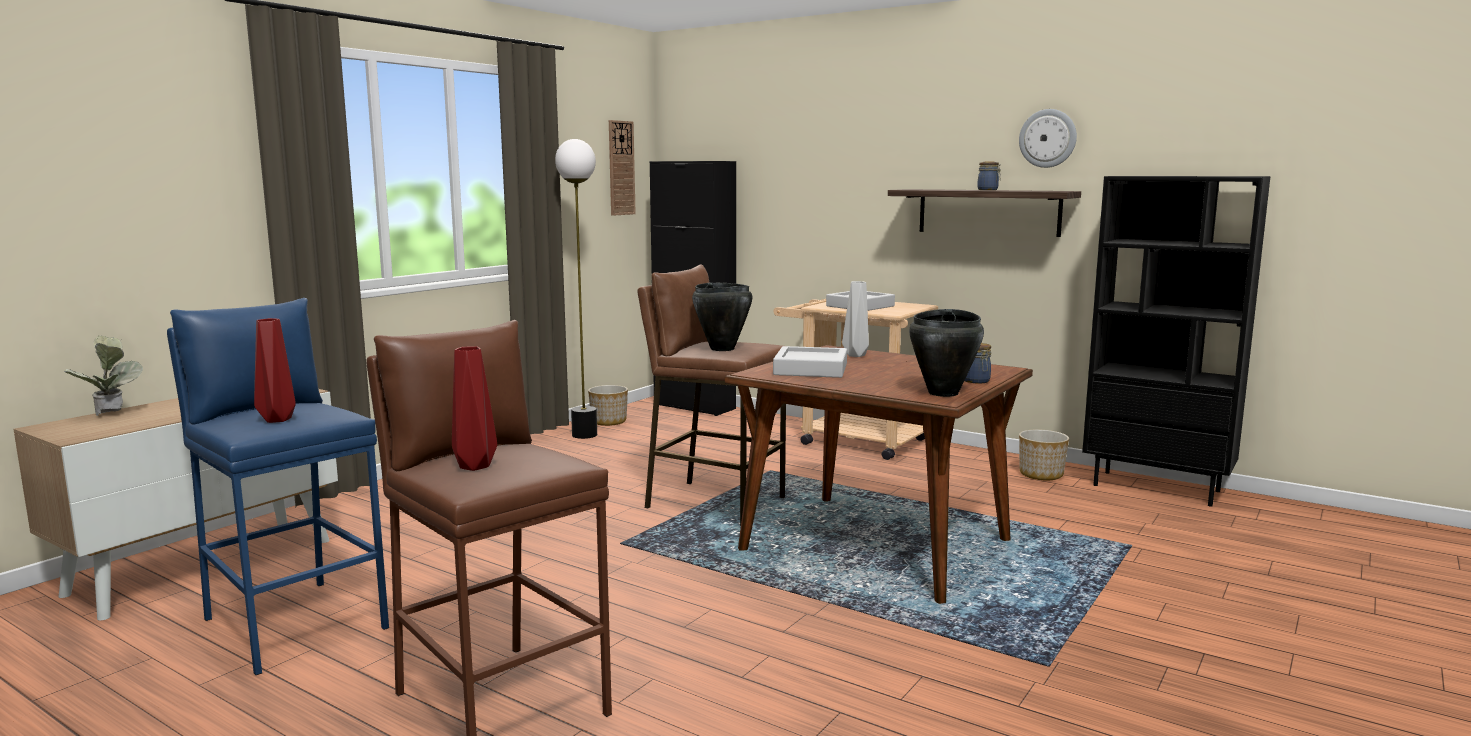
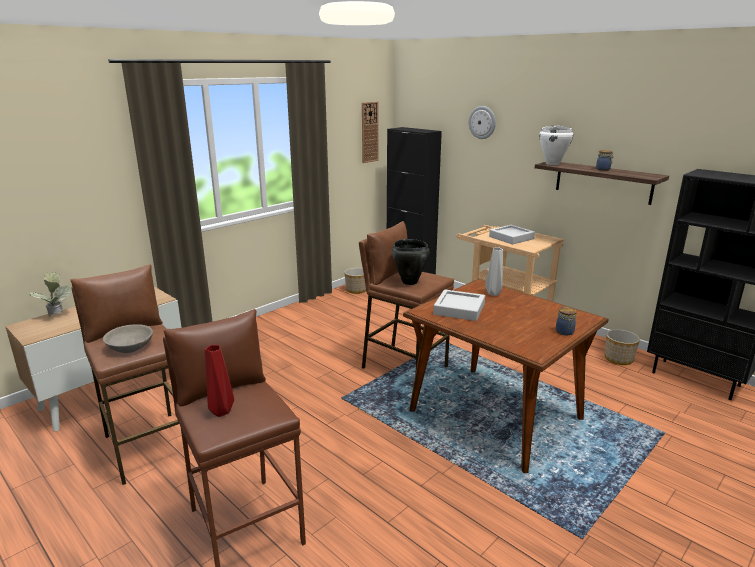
camera: 10 degrees right, 10 degrees up
(279, 420) = (130, 346): red vase -> grey bowl
(294, 623) = (150, 445): blue stool -> brown stool
(584, 435) = (339, 301): floor lamp -> none
(913, 189) = (553, 163): none -> white cooking pot
(944, 393) = (538, 346): black cooking pot -> none
(1048, 138) = (649, 136): wall clock -> wall clock (482, 122)

